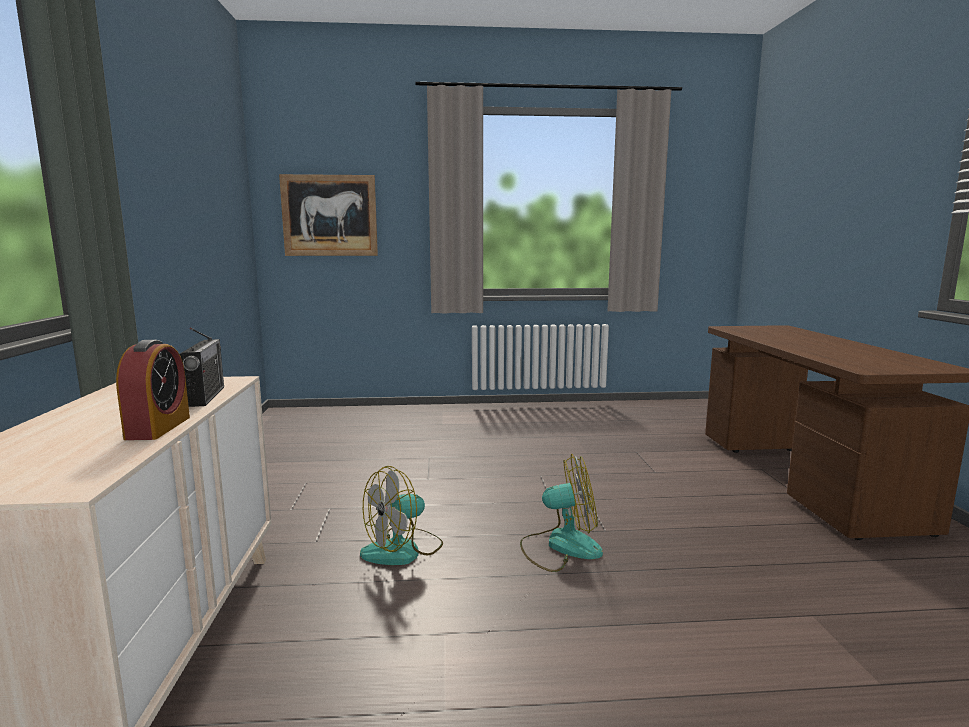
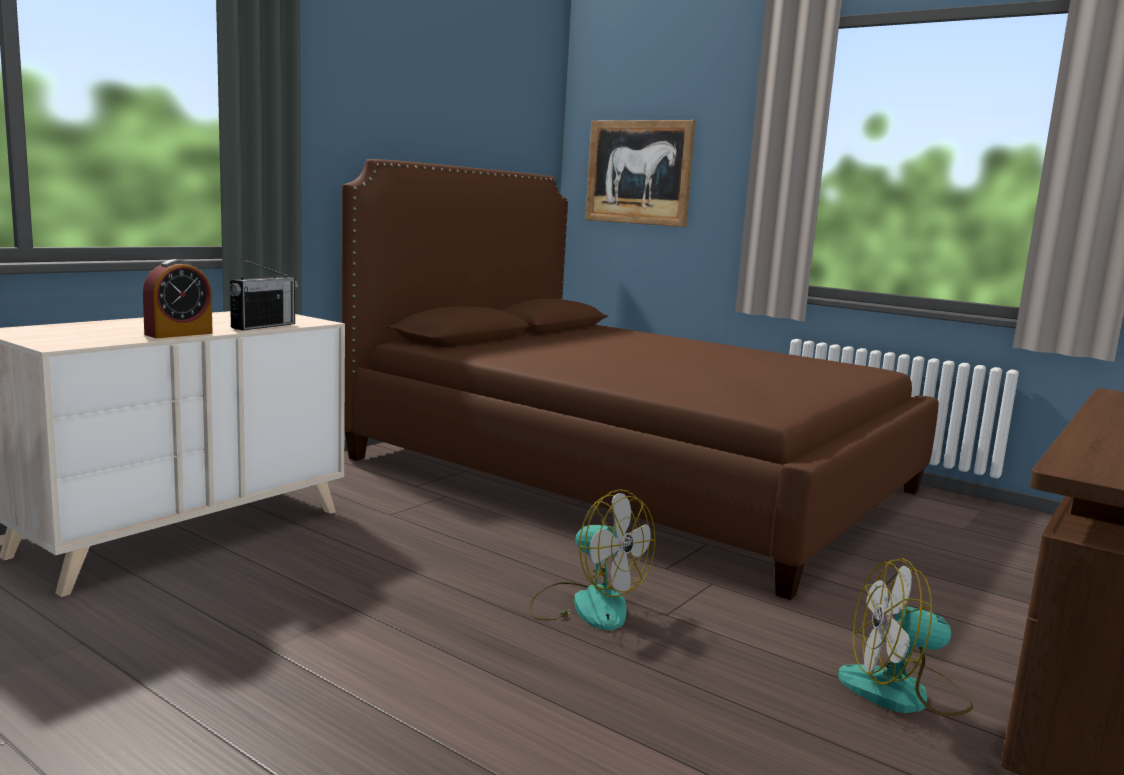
camera: 40 degrees right, 0 degrees up
(403, 550) = (441, 547): fan -> fan (904, 692)
(419, 445) = (629, 474): none -> brown bed

